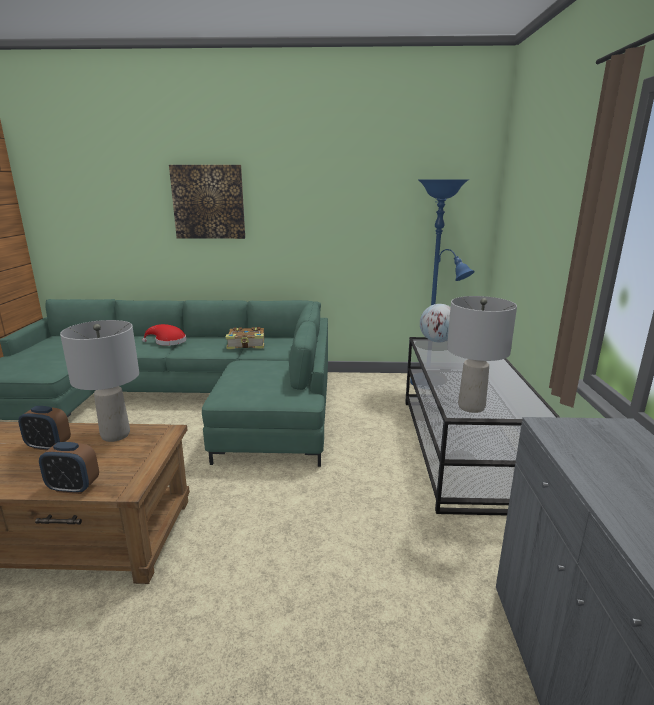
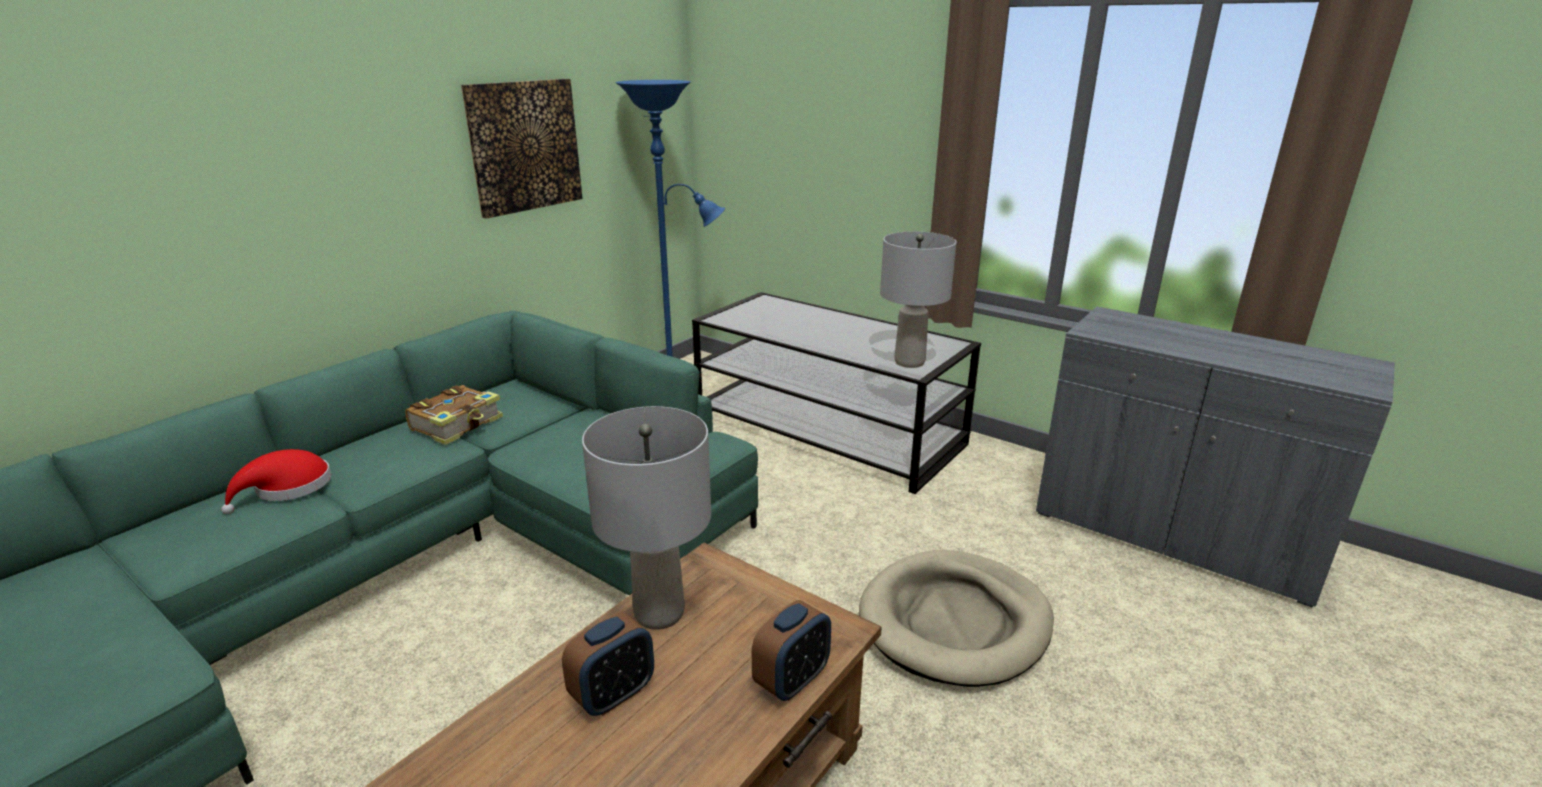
camera: 55 degrees left, 5 degrees up
(208, 202) = (248, 158): picture -> picture (524, 146)
(302, 587) = (955, 622): none -> beige dog bed
(437, 341) = (731, 313): globe -> none

